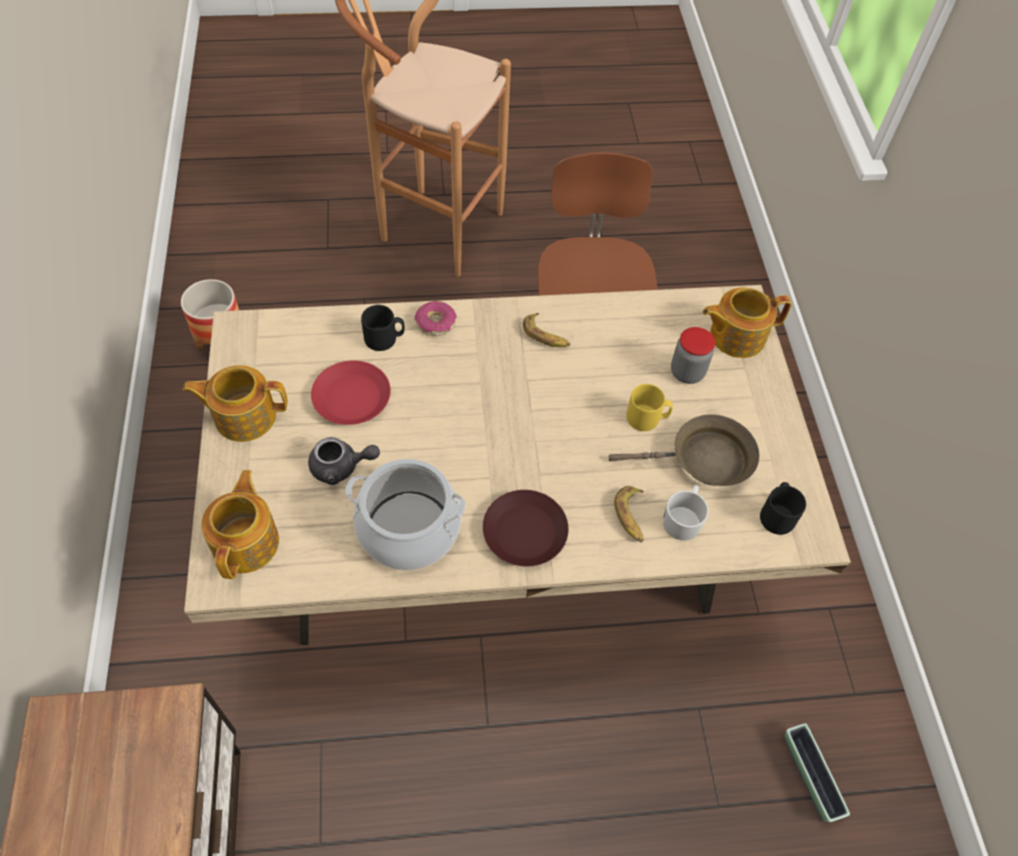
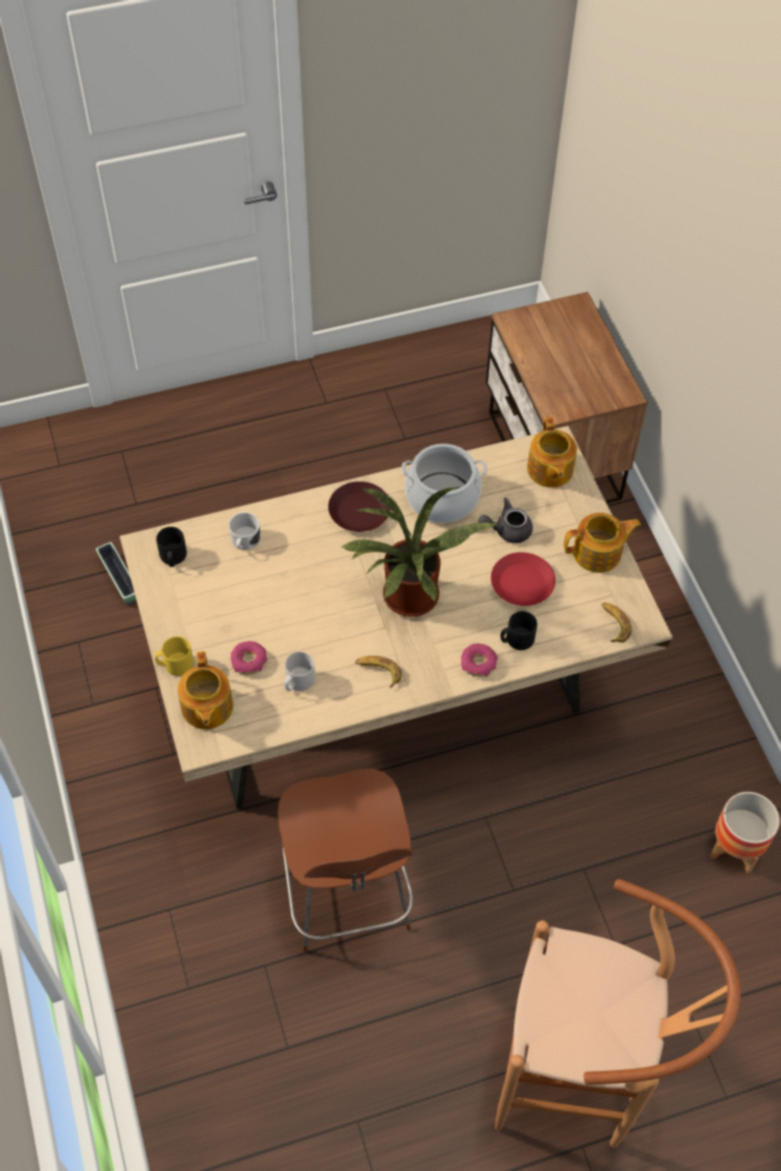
camera: 170 degrees right, 0 degrees up
(490, 402) = (410, 601): none -> potted plant
(631, 517) = (283, 536): banana -> banana (613, 624)
(635, 342) = (298, 682): none -> grey mug
(647, 418) = (279, 613): yellow mug -> yellow mug (175, 664)
(687, 372) = (249, 661): jar -> donut
(704, 459) = (230, 588): brown frying pan -> none
(736, 335) = (206, 708): teapot -> teapot turned 105 degrees clockwise

